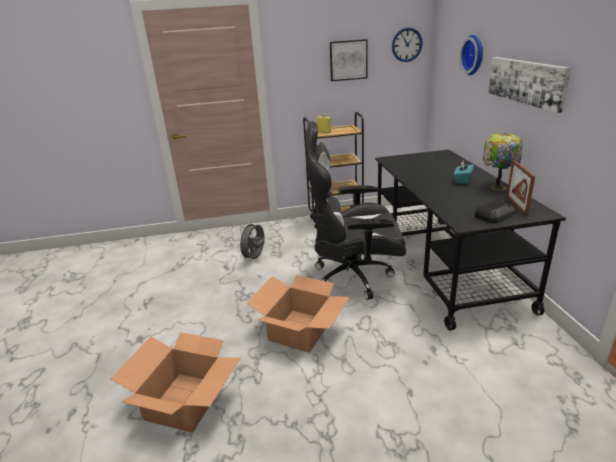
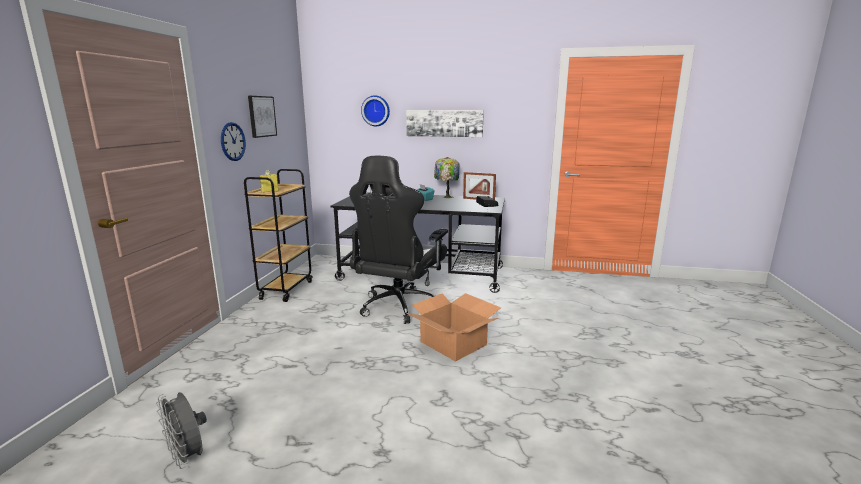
camera: 70 degrees left, 10 degrees down
(186, 401) = (517, 421): cardboard box -> none
(255, 258) = (296, 344): grey fan -> grey fan (188, 457)
(406, 44) = (292, 105): wall clock -> wall clock (233, 141)

